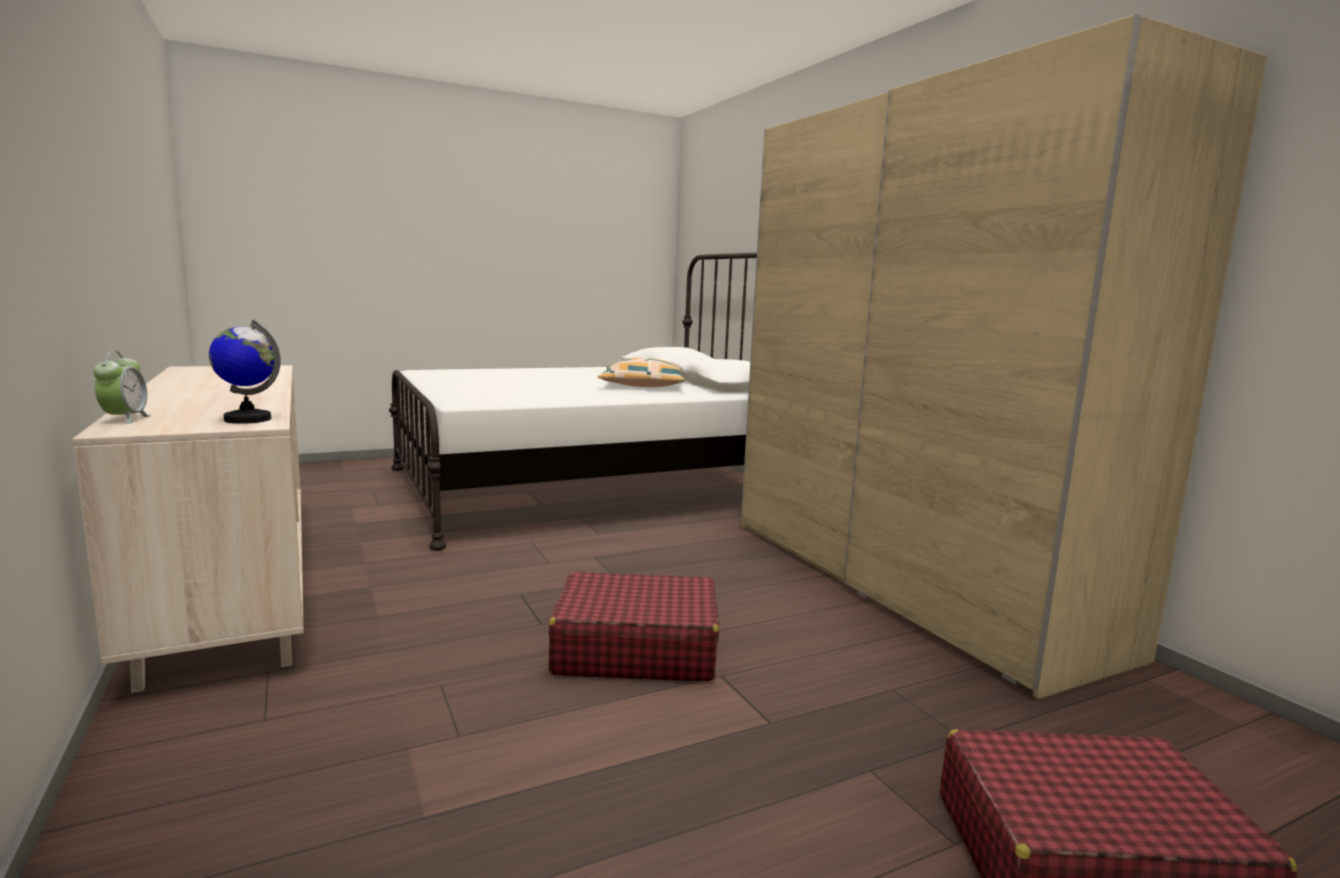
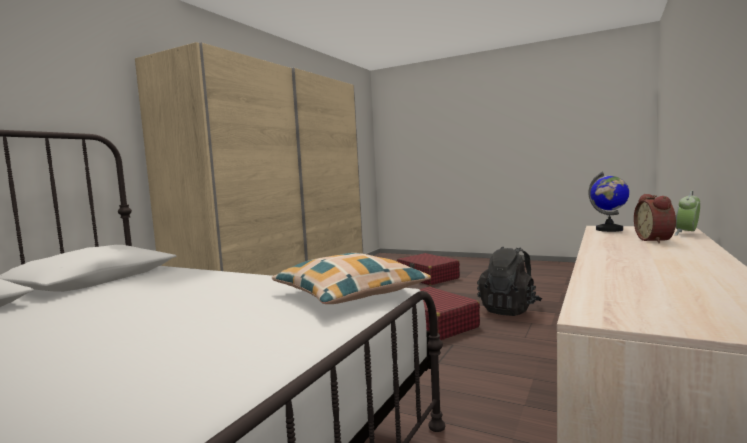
camera: 125 degrees left, 5 degrees down
(189, 406) = (656, 240): none -> alarm clock
(556, 770) = (509, 309): none -> black backpack
(643, 385) = (136, 291): pillow -> pillow (349, 294)

